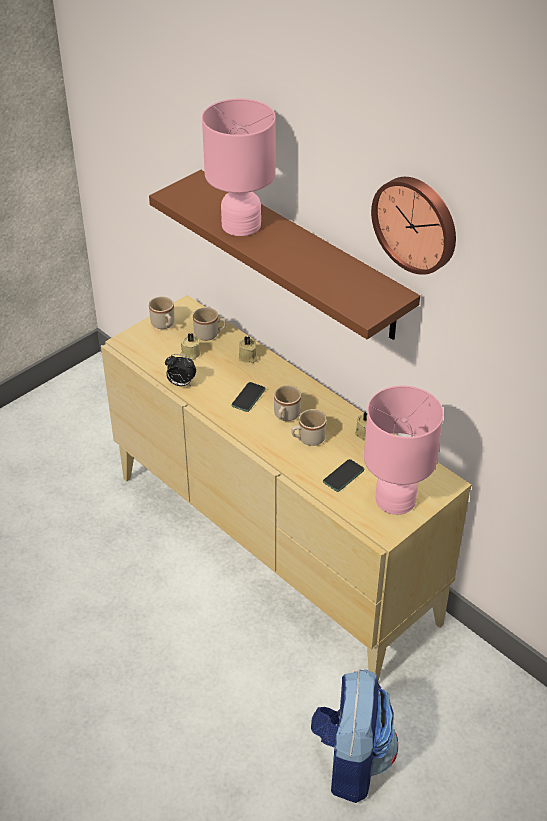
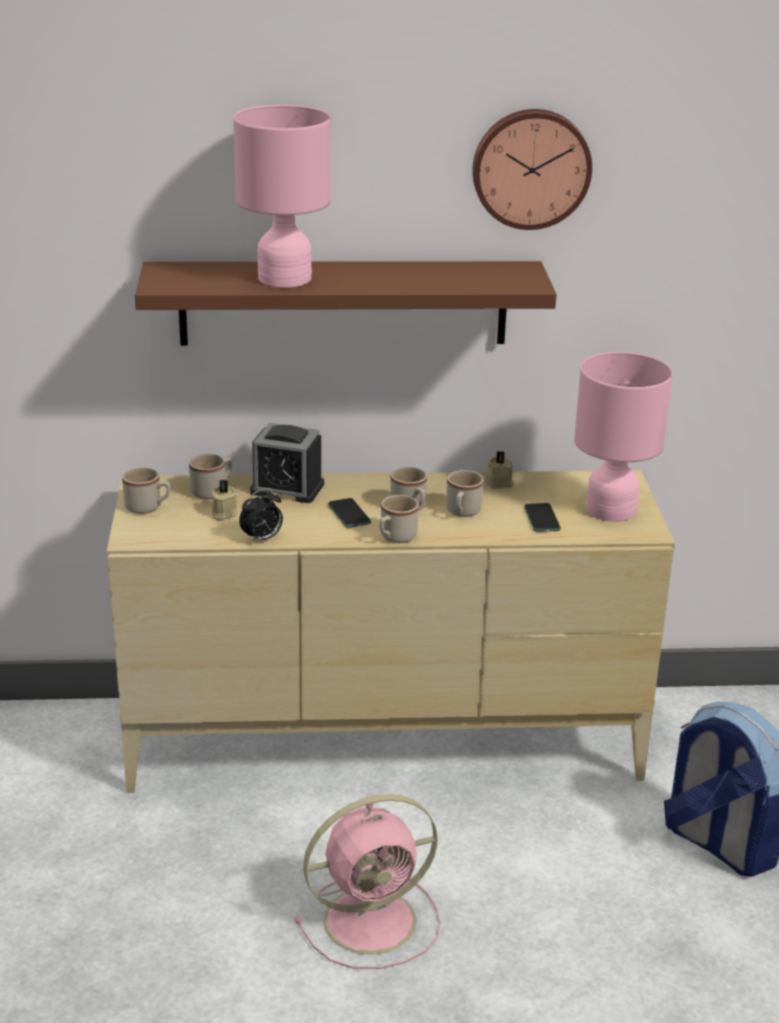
camera: 50 degrees left, 15 degrees down
(125, 640) = (374, 920): none -> pink fan
(243, 431) = (395, 538): none -> beige mug
(248, 357) = (287, 488): beige candle -> alarm clock

